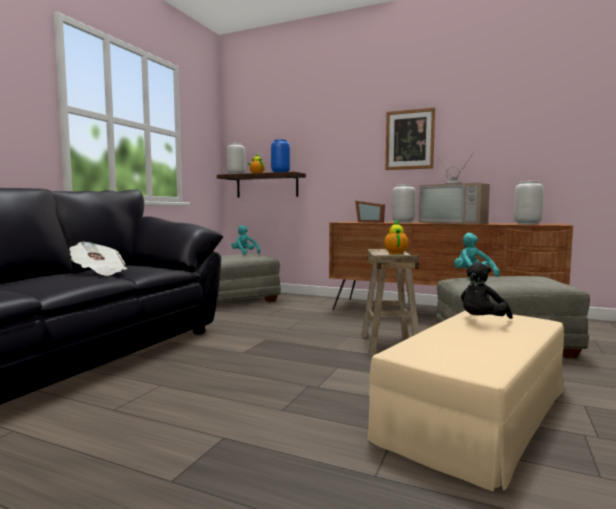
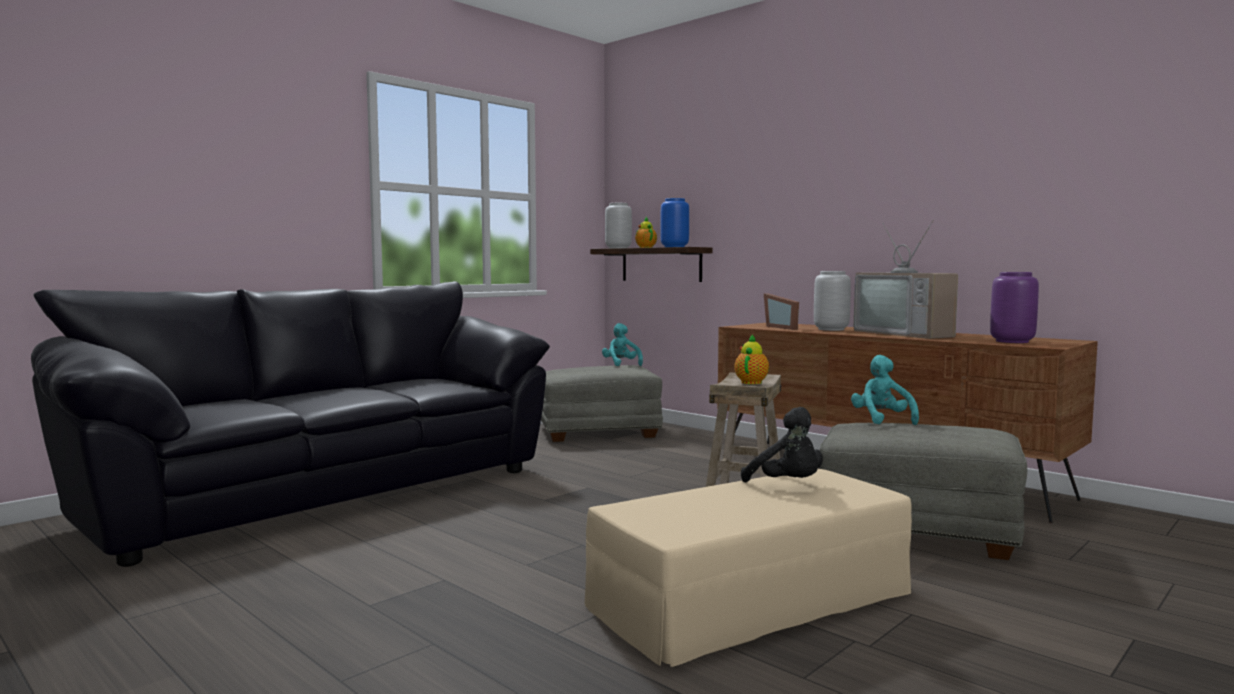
camera: 20 degrees right, 0 degrees up
(99, 272) = (386, 388): newspaper -> none
(409, 139) = (859, 197): picture -> none
(481, 321) = (787, 485): black plush toy -> black plush toy turned 105 degrees counterclockwise
(527, 224) = (1013, 341): grey vase -> purple vase

